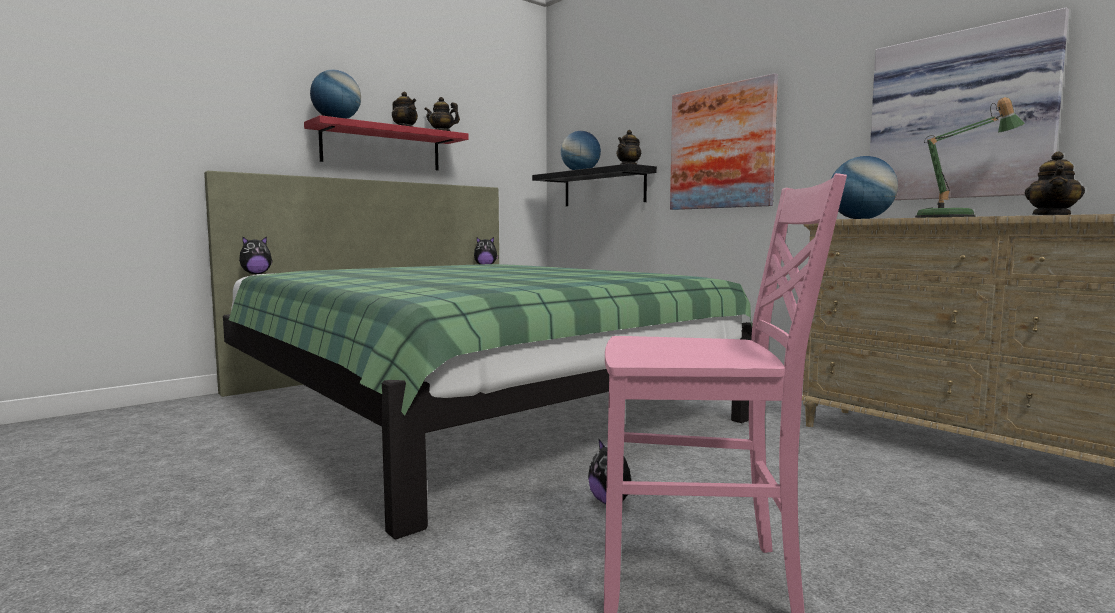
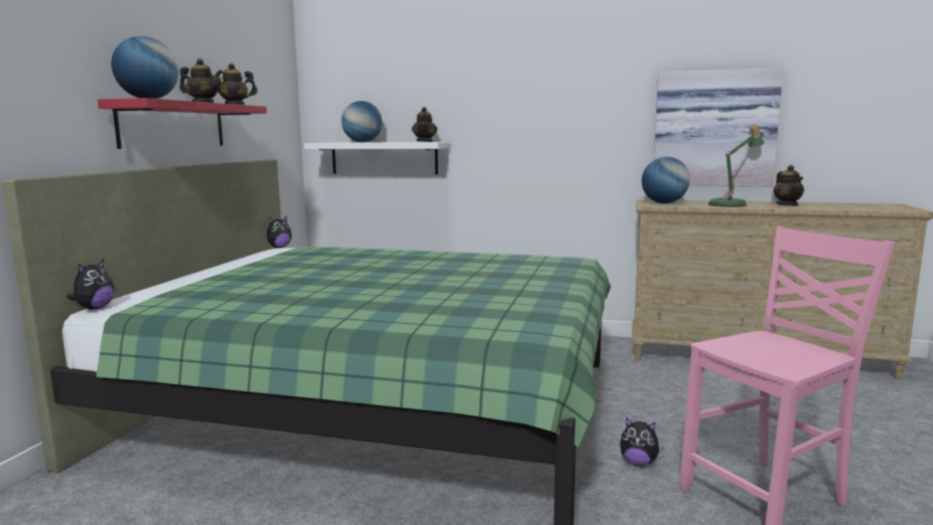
camera: 35 degrees left, 5 degrees up
(603, 188) = (384, 158): black shelf -> white shelf
(721, 147) = (519, 131): picture -> none

